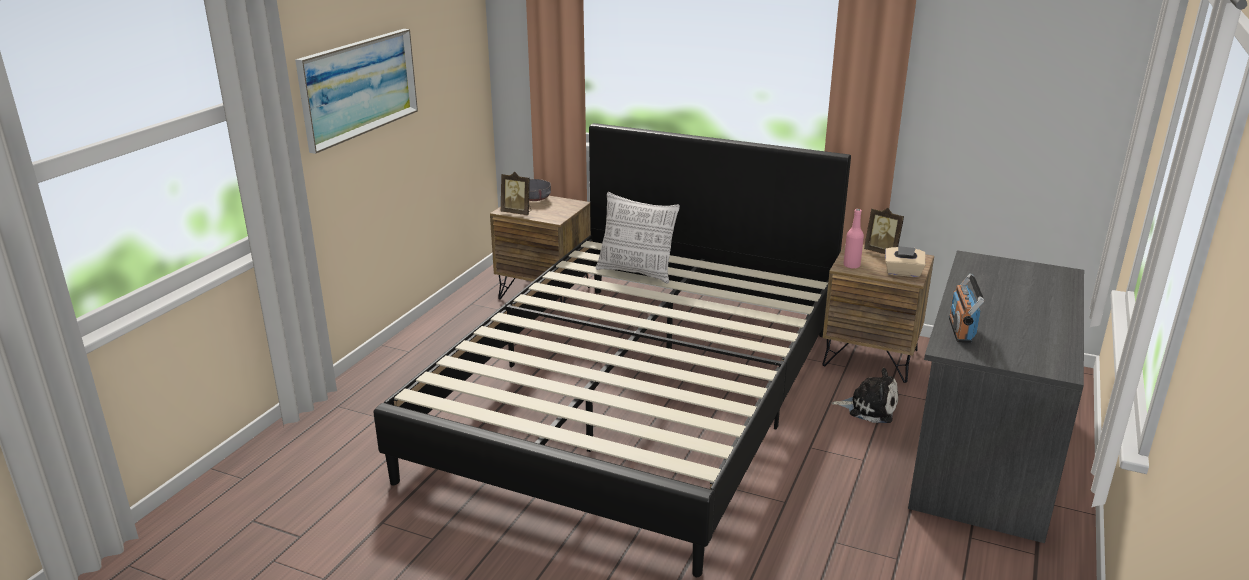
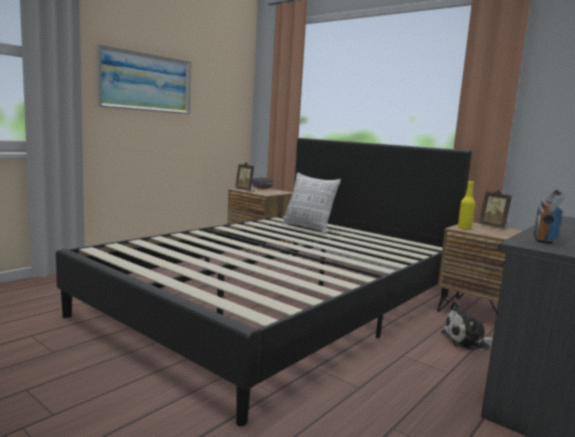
camera: 15 degrees right, 15 degrees down
(851, 266) = (464, 228): pink bottle -> yellow bottle
(869, 408) = (467, 341): plush toy -> plush toy turned 135 degrees clockwise
(903, 273) = (507, 235): beige tissue box -> none

